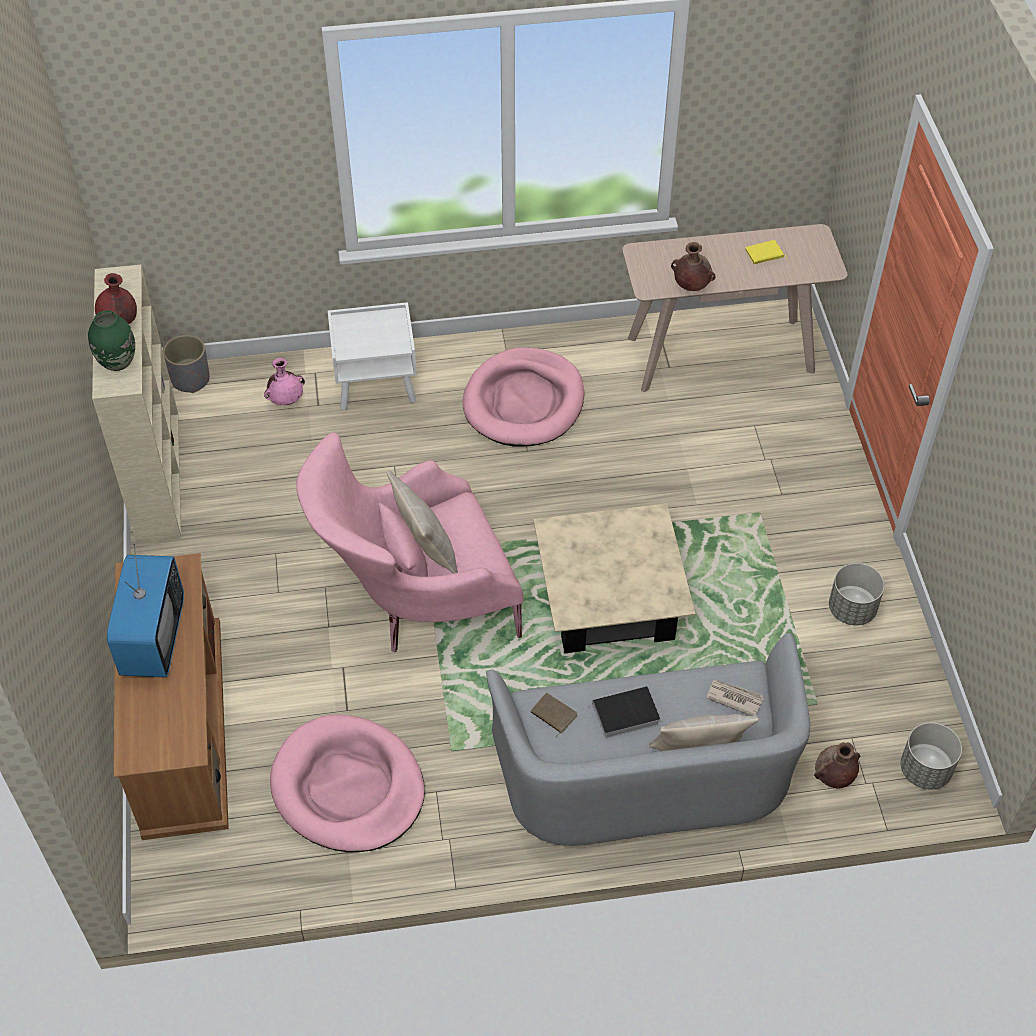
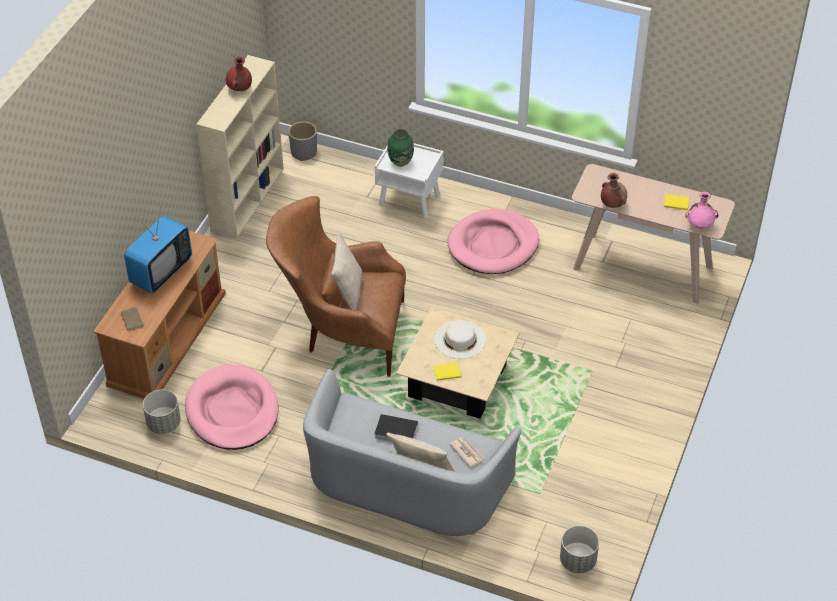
camera: 30 degrees right, 5 degrees down
(117, 362) = (223, 110): green vase -> green vase (400, 162)
(287, 400) = (351, 187): pink vase -> pink vase (700, 225)
(416, 605) = (341, 332): pink armchair -> brown armchair
(553, 715) = (354, 413): brown book -> brown book (131, 320)
(602, 546) = (460, 339): none -> white hat
(620, 601) = (447, 373): none -> yellow book
(833, 777) = (517, 537): brown vase -> none
(852, 610) = (606, 452): grey planter -> grey planter (163, 423)

